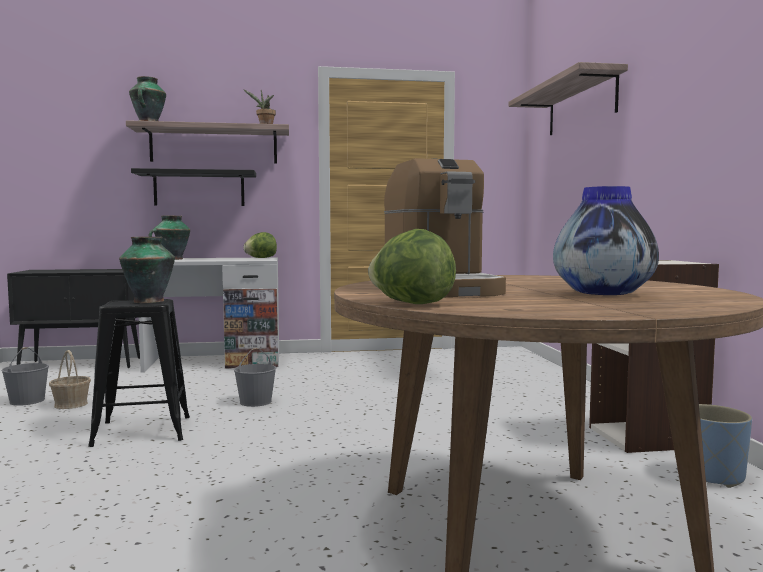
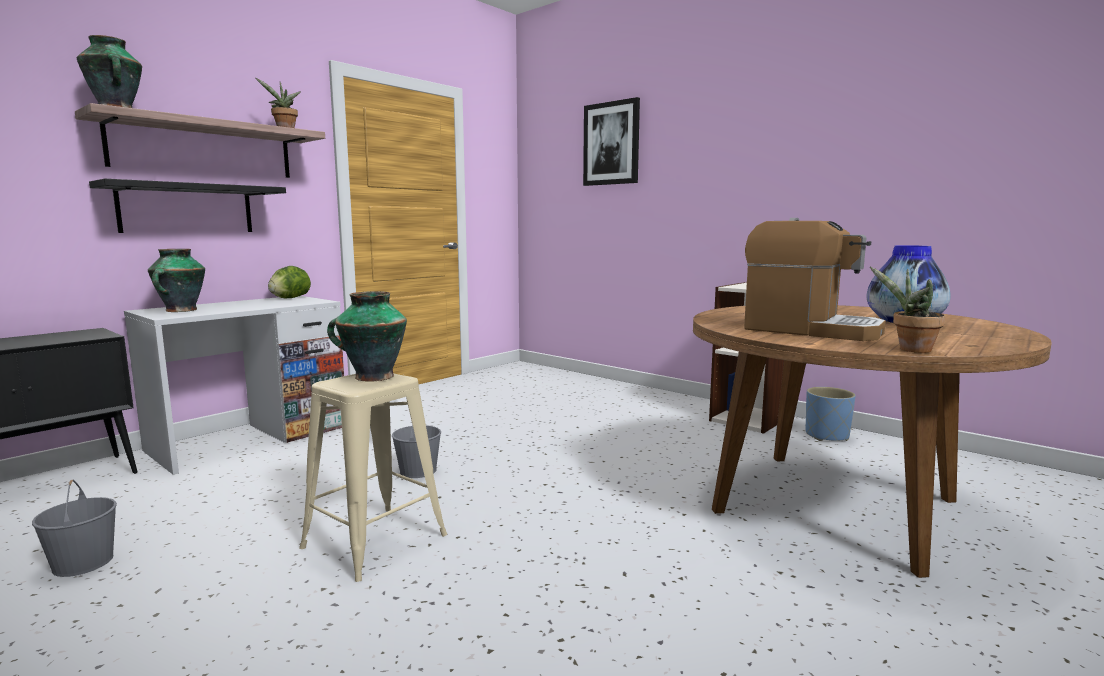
camera: 40 degrees left, 5 degrees up
(71, 404) = (179, 544): basket -> none
(142, 431) = (374, 541): black stool -> beige stool
(411, 303) = (910, 350): lettuce -> potted plant
(581, 105) = (611, 143): shelf -> picture

